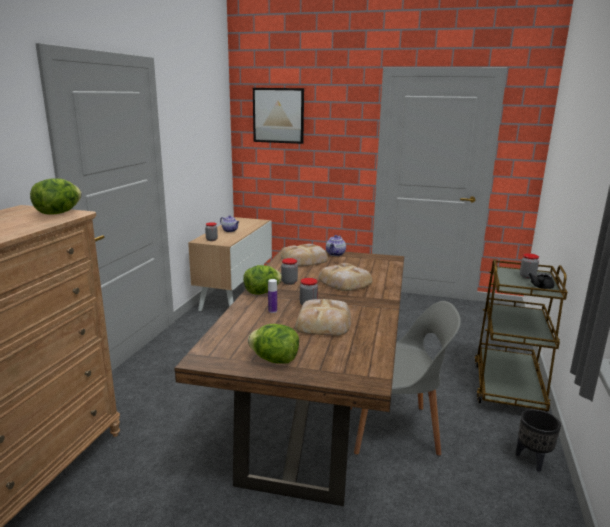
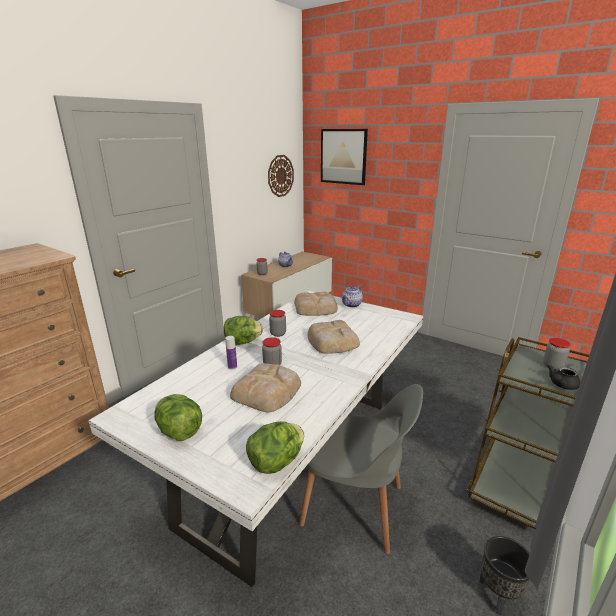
camera: 20 degrees right, 5 degrees up
(58, 213) = (44, 255): lettuce -> lettuce (276, 462)
(214, 135) = (280, 176): none -> wall clock
(317, 407) = (294, 459): brown dining table -> white dining table

